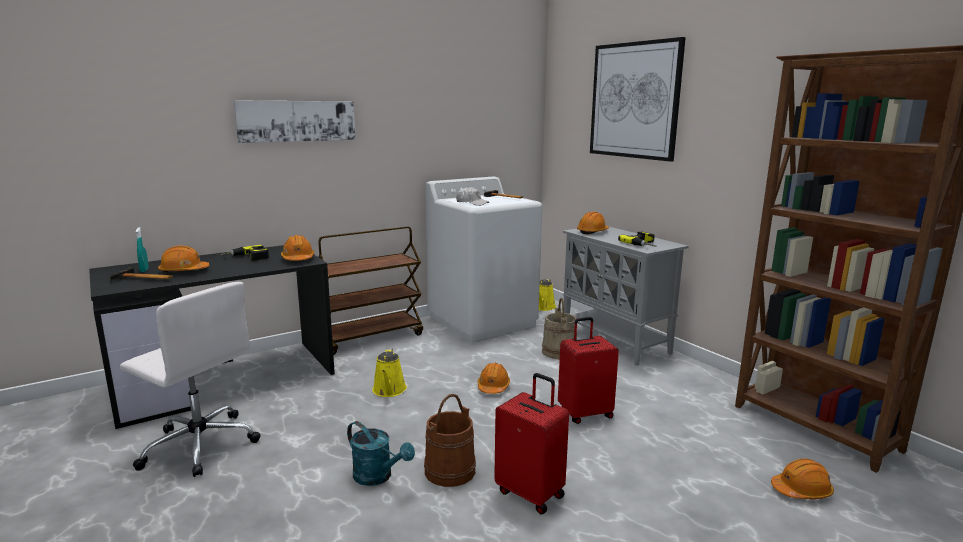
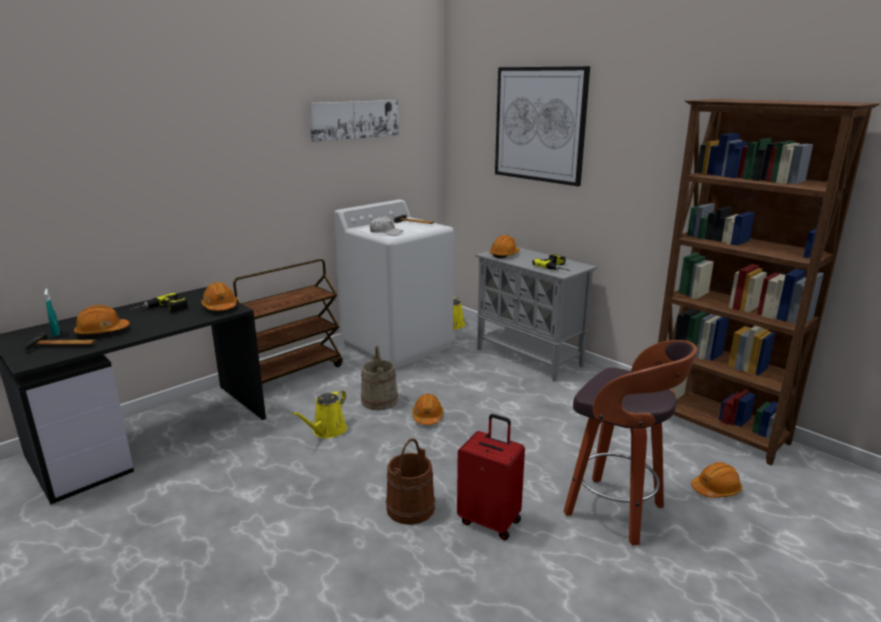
camera: 10 degrees left, 5 degrees up
(199, 444) = (150, 511): white office chair -> none
(297, 121) = (200, 158): picture -> picture (354, 119)
(378, 477) = (344, 523): turquoise watering can -> none
(389, 391) = (327, 431): yellow watering can -> yellow watering can turned 45 degrees clockwise
(559, 352) = (480, 373): beige bucket -> beige bucket (379, 401)
(585, 413) = (519, 436): red suitcase -> none
(676, 500) = (616, 511): none -> stool

